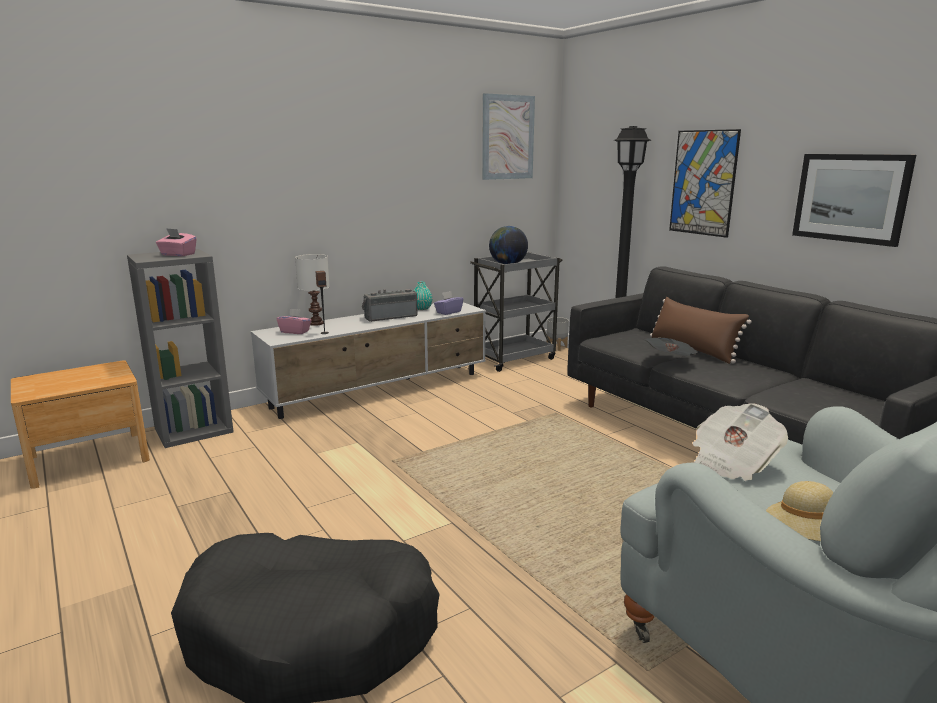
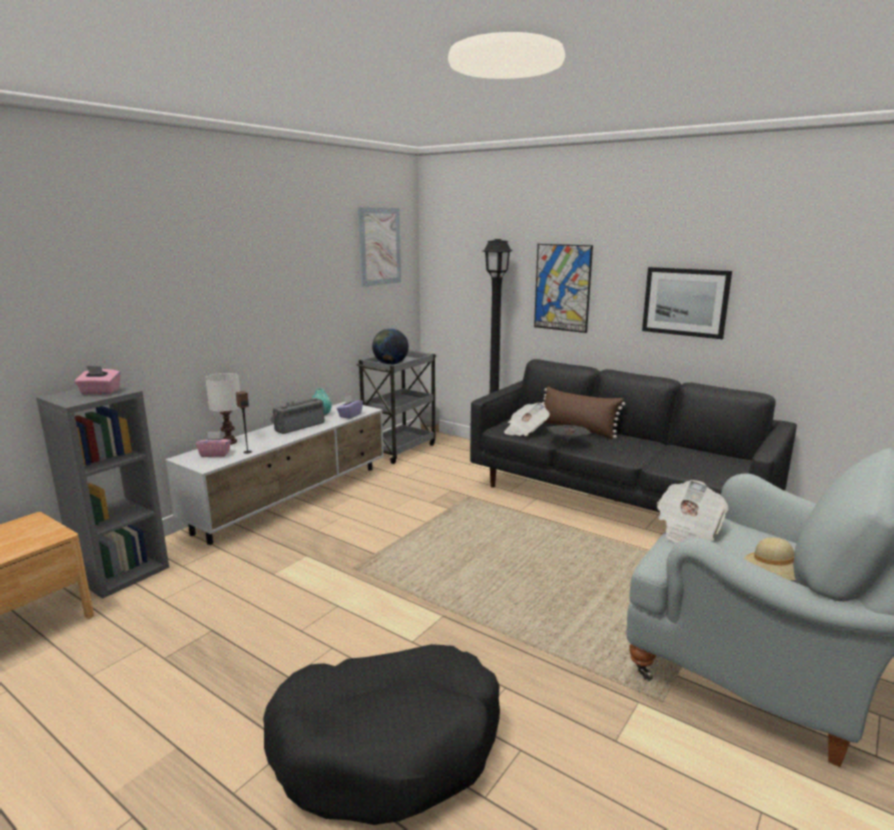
camera: 20 degrees left, 0 degrees up
(627, 345) = (525, 431): none -> newspaper

